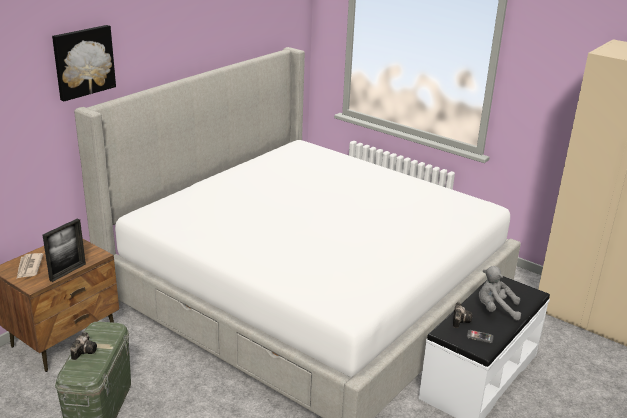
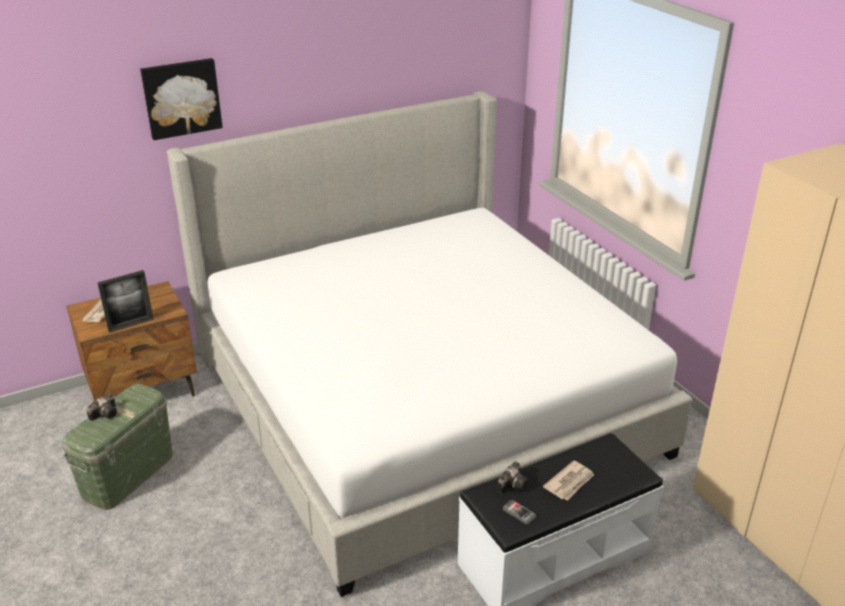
camera: 25 degrees right, 5 degrees up
(495, 309) = (570, 482): grey plush toy -> newspaper

